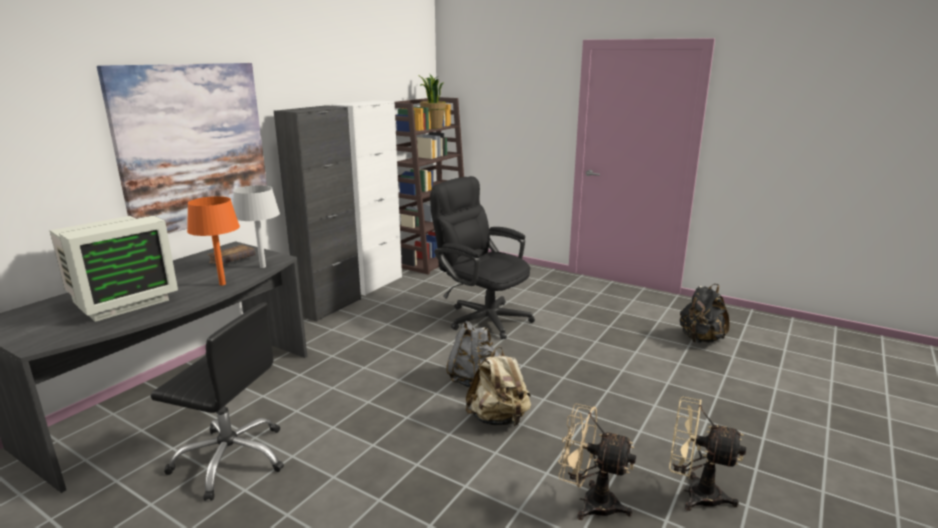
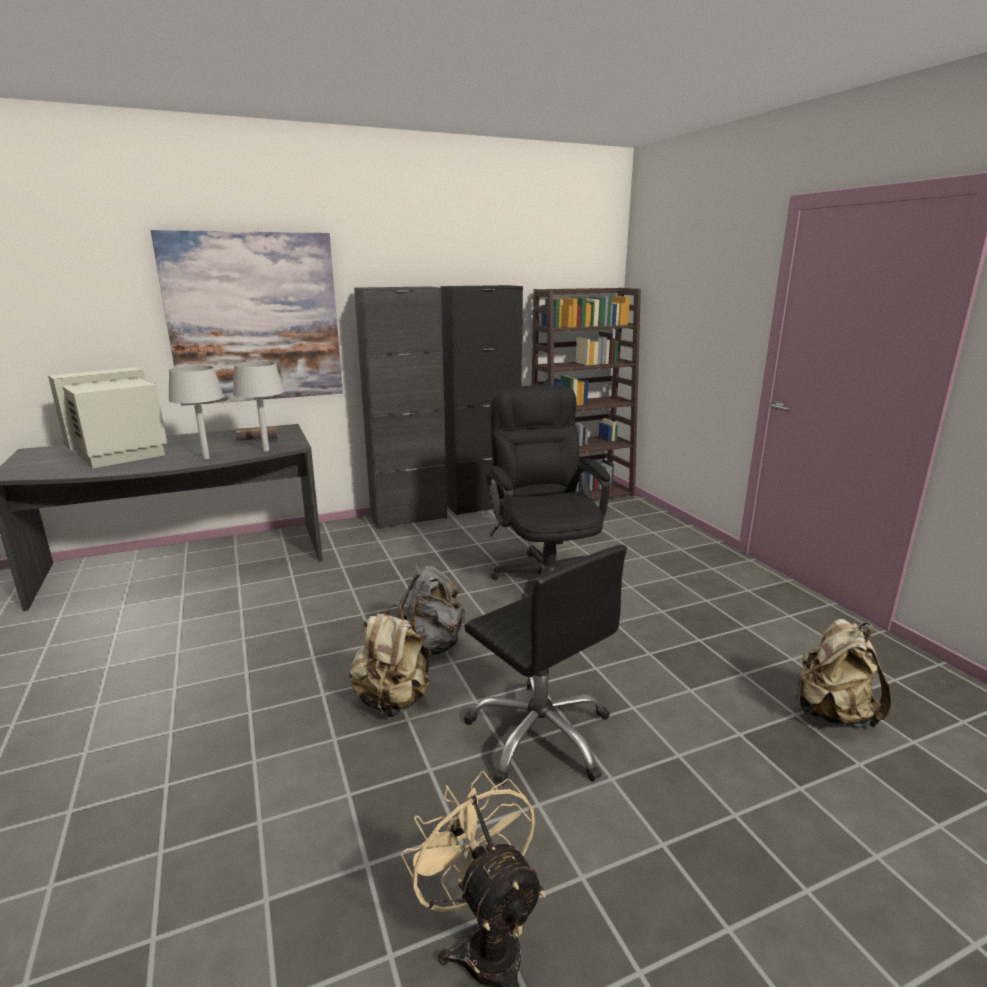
camera: 35 degrees right, 0 degrees up
(120, 301) = (121, 454): monitor -> monitor turned 150 degrees clockwise
(222, 284) = (206, 458): orange table lamp -> grey table lamp
(231, 459) = (139, 633): black office chair -> black office chair (540, 734)
(374, 283) = (483, 505): white cabinet -> black cabinet
(433, 127) = (596, 325): potted plant -> none
(590, 502) = (339, 863): beige fan -> none
(701, 339) = (832, 713): black backpack -> beige backpack

